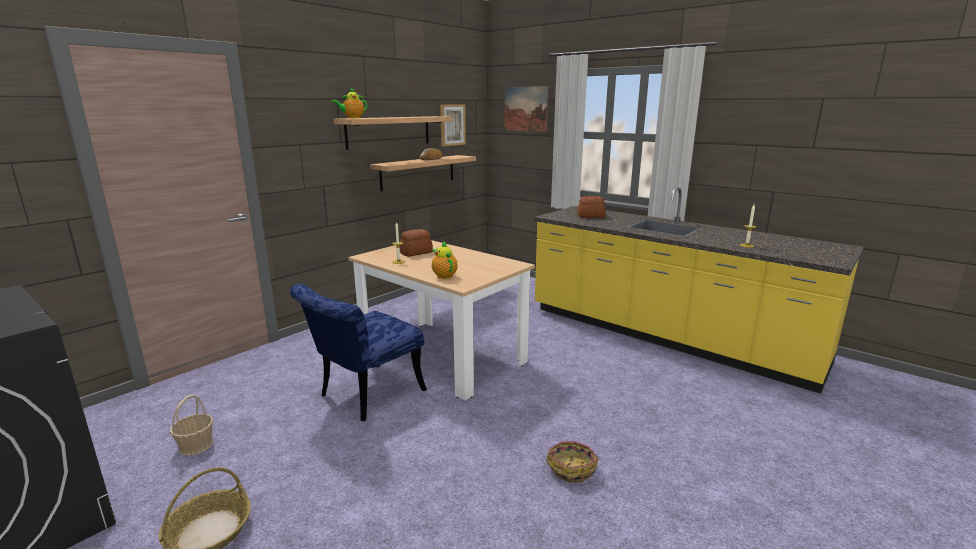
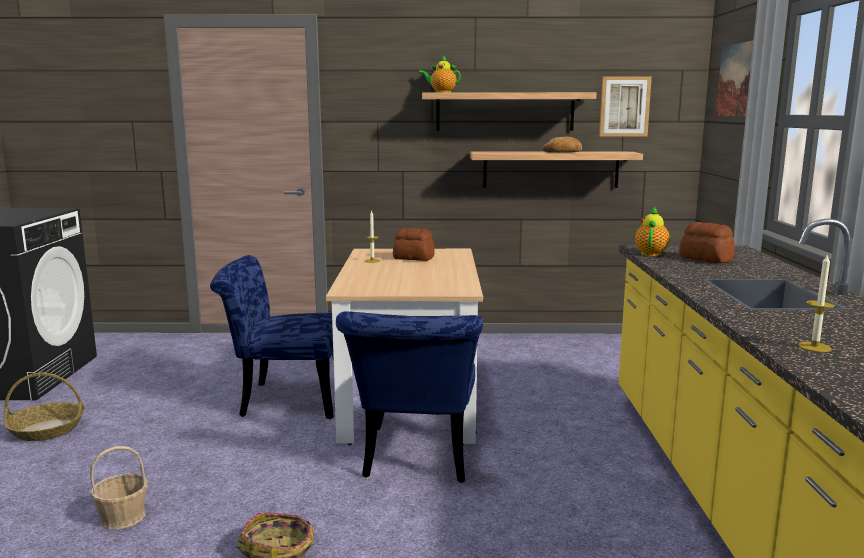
camera: 50 degrees right, 5 degrees down
(196, 445) = (142, 379): basket -> basket (123, 517)
(444, 276) = (362, 280): teapot -> teapot (651, 253)
(521, 385) = (416, 460): none -> blue chair

